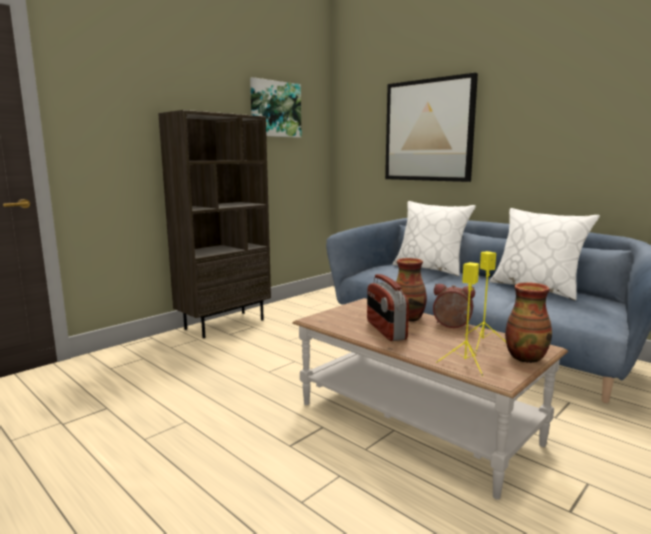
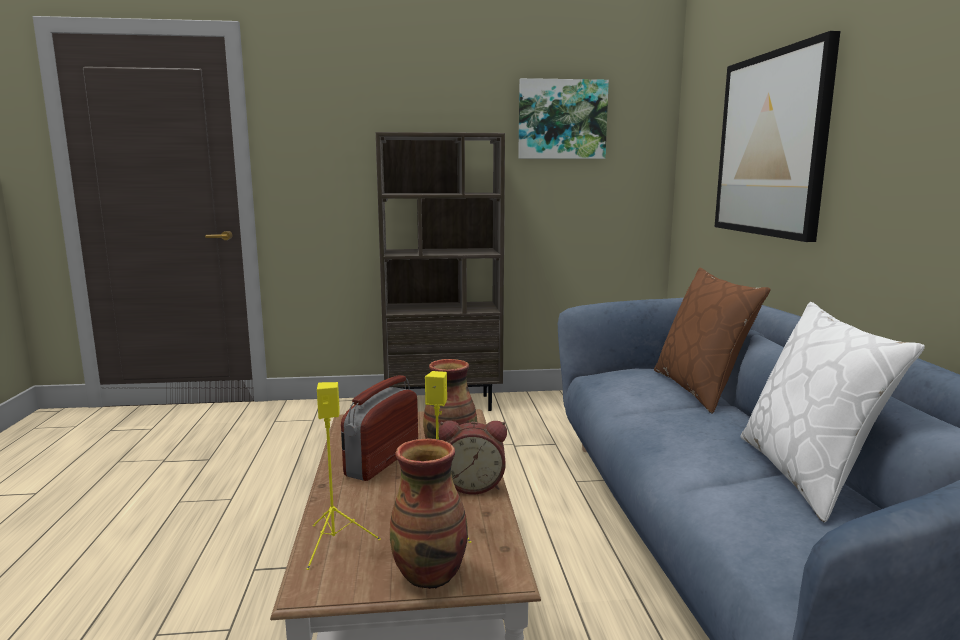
camera: 40 degrees right, 0 degrees up
(430, 268) = (700, 389): white pillow -> brown pillow
(451, 326) = (473, 485): alarm clock -> alarm clock turned 120 degrees clockwise

